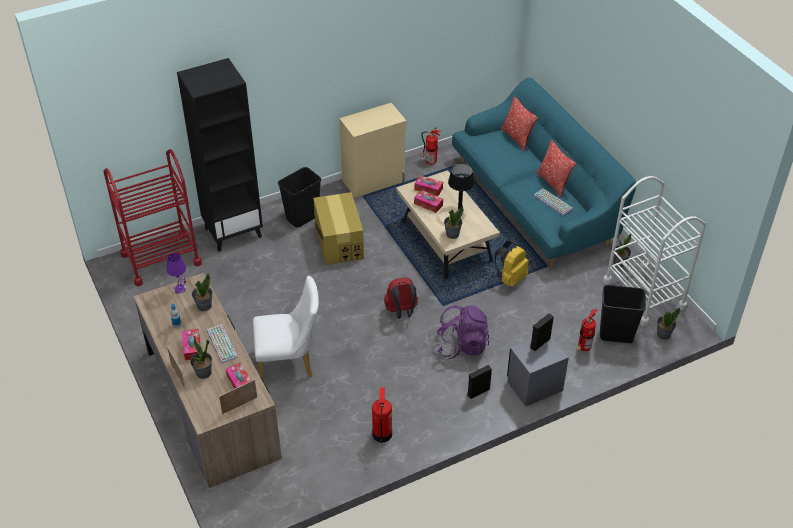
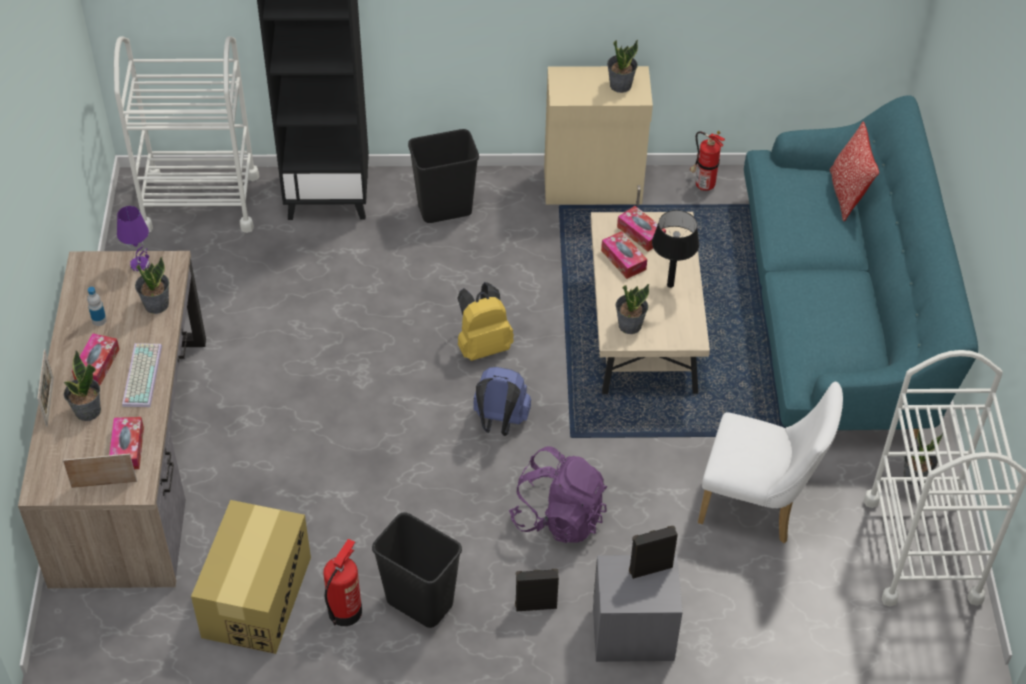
camera: 25 degrees right, 5 degrees up
(161, 259) = (200, 202): red cart -> white cart
(290, 363) = (281, 439): white chair -> white chair (759, 505)
(339, 242) = (475, 270): cardboard box -> cardboard box (256, 597)
(401, 312) = (500, 422): red backpack -> blue backpack
(510, 278) = (710, 433): yellow backpack -> yellow backpack (483, 346)
(553, 183) = (857, 296): pillow -> none
(554, 202) = (836, 330): keyboard -> none
(583, 348) = (755, 602): fire extinguisher -> none
(616, 335) = (826, 601): black trash can -> black trash can (418, 603)
(663, 334) = (911, 633): potted plant -> potted plant (620, 85)

